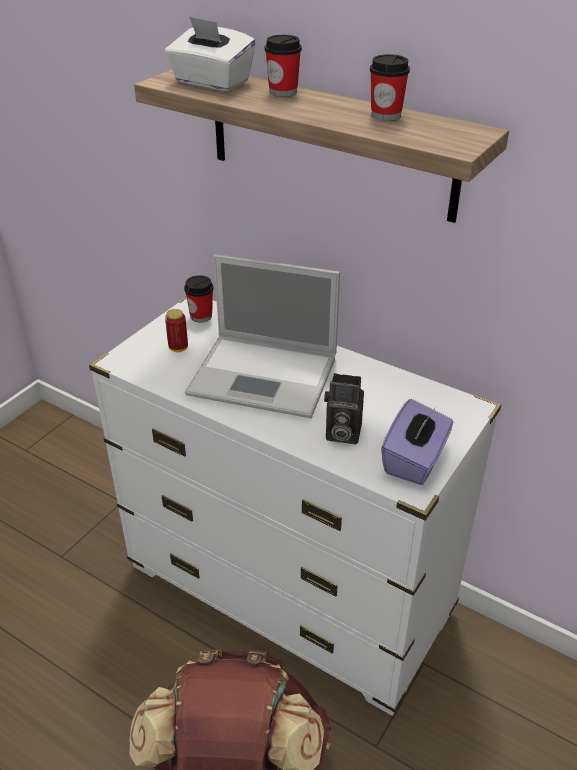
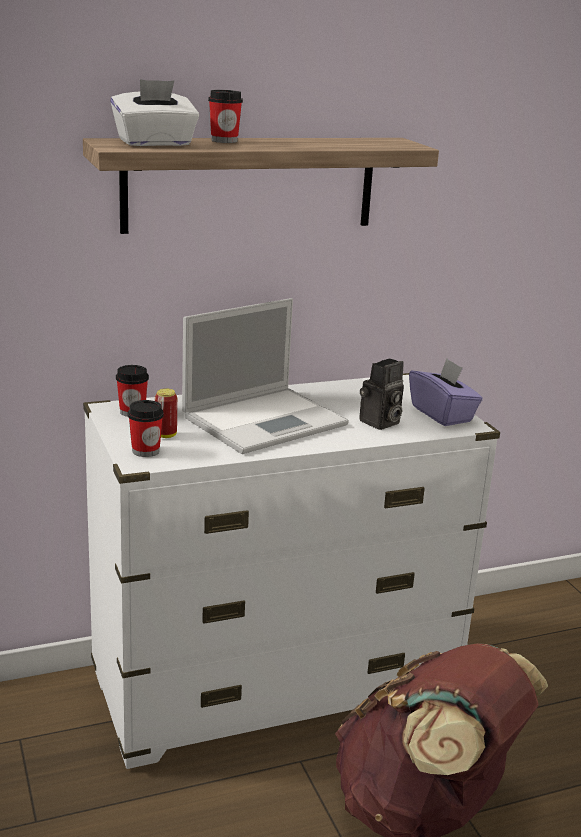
camera: 55 degrees left, 15 degrees down
(386, 115) = (327, 141): cup -> cup (145, 451)

